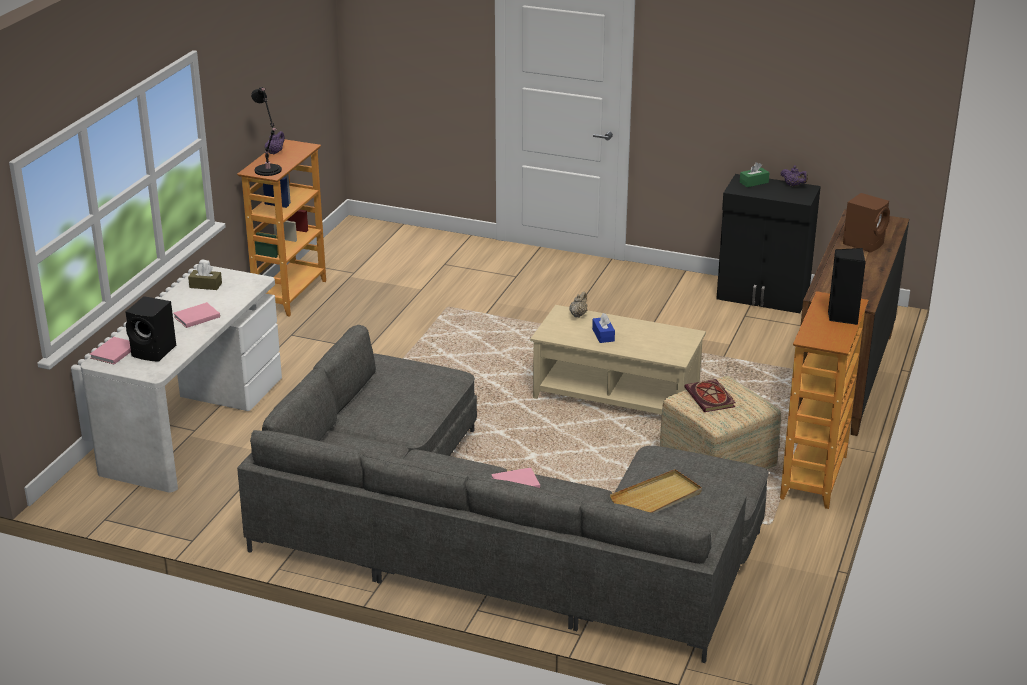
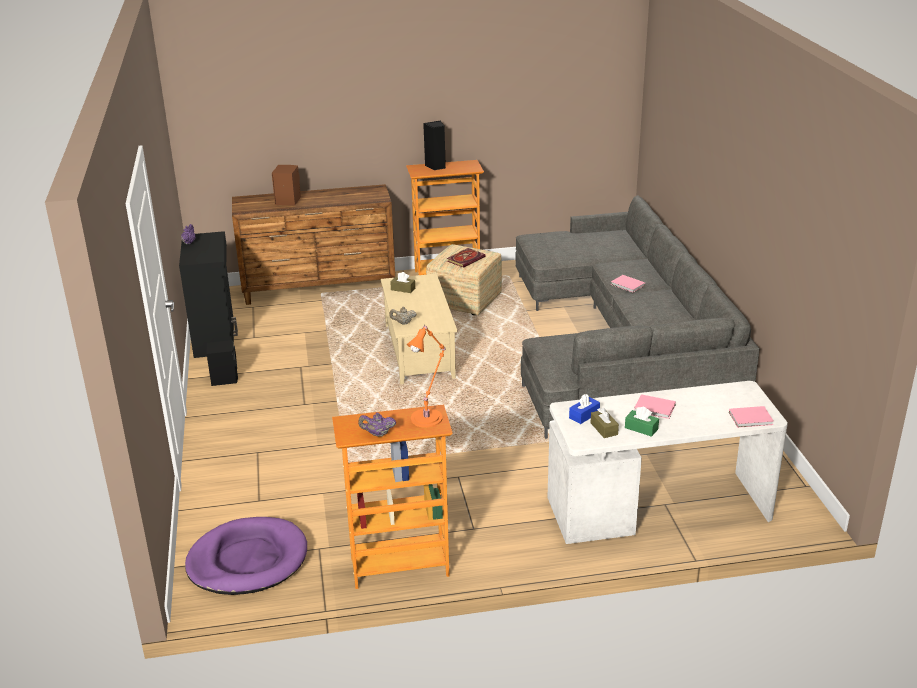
camera: 120 degrees left, 0 degrees up
(155, 351) = (723, 401): black speaker -> black speaker (224, 378)
(268, 171) = (428, 417): black table lamp -> orange table lamp
(375, 247) = (247, 560): none -> purple dog bed
(603, 335) = (424, 307): blue tissue box -> blue tissue box (584, 415)
(657, 498) = (586, 248): beige tray -> none
(662, 335) = (403, 289): none -> brown tissue box
(754, 182) = (194, 255): green tissue box -> green tissue box (641, 428)

